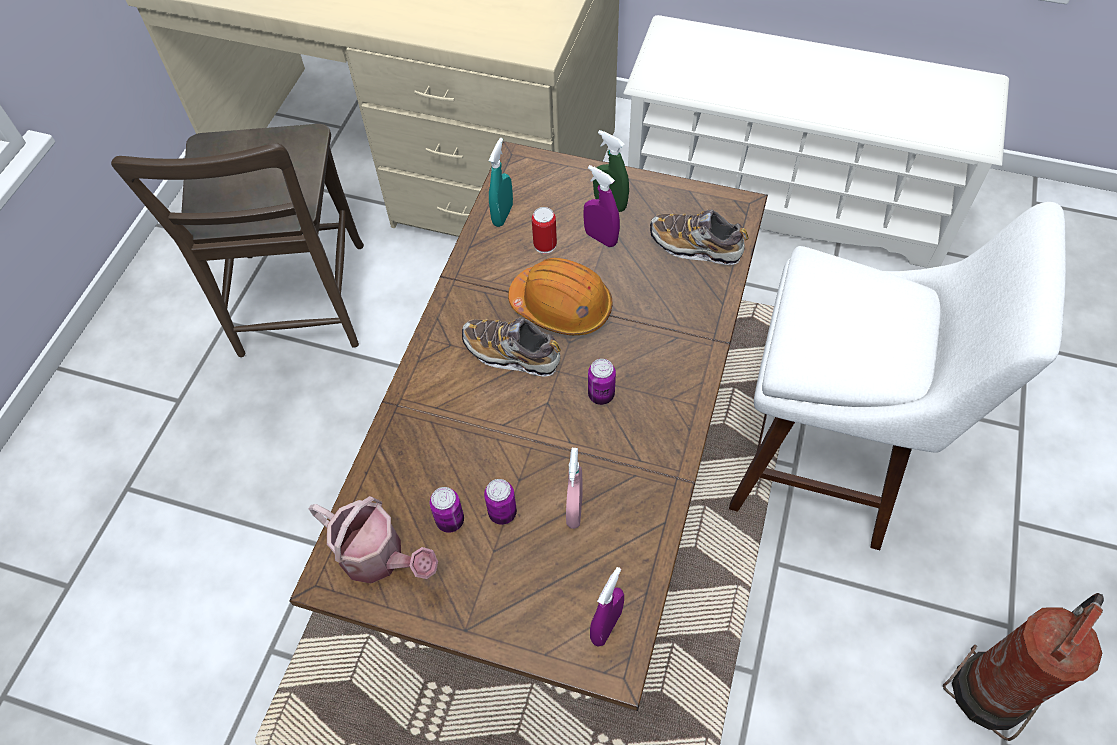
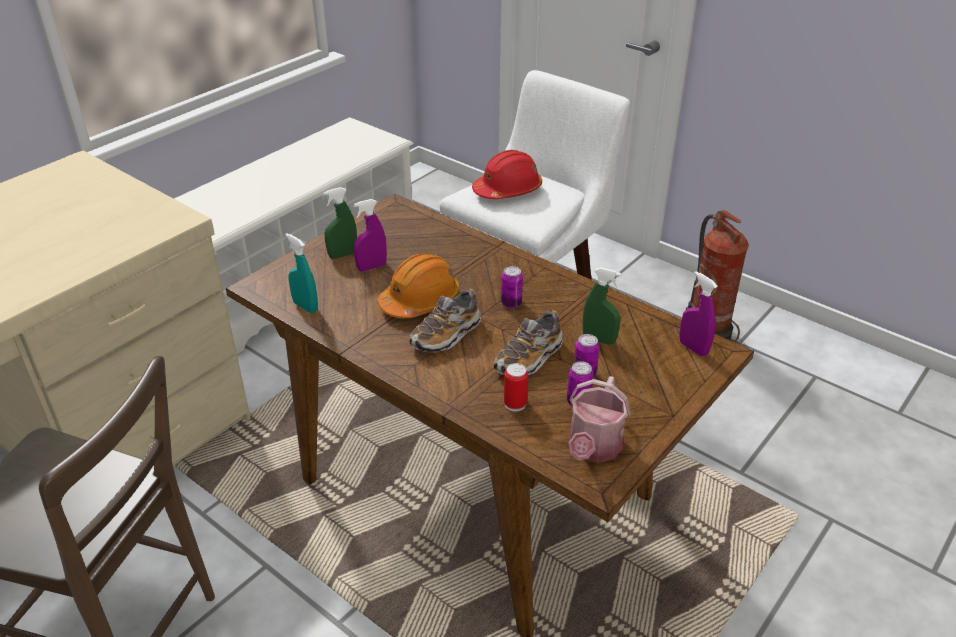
camera: 70 degrees left, 20 degrees down
(379, 557) = (593, 448): watering can -> watering can turned 150 degrees clockwise
(545, 245) = (355, 294): can -> can (515, 403)
(574, 510) = (599, 339): pink spray bottle -> green spray bottle
(696, 246) = (414, 231): shoe -> shoe (529, 358)
(858, 305) = (508, 190): none -> red hard hat

